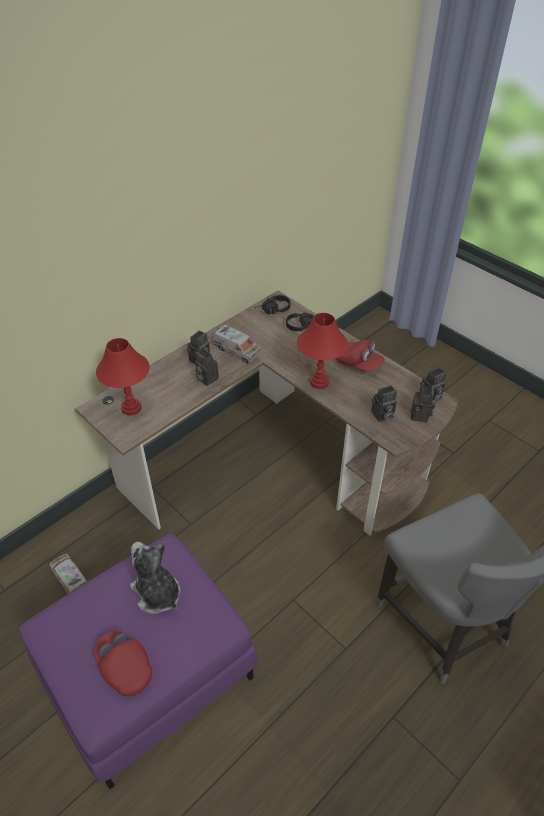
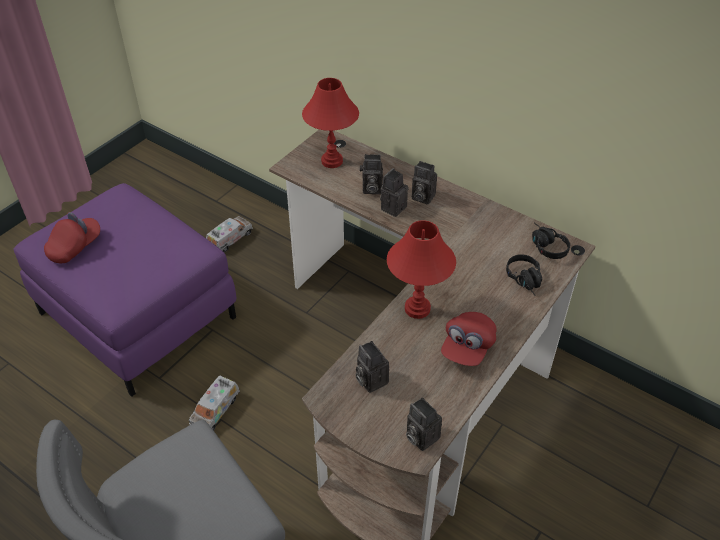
camera: 80 degrees right, 0 degrees up
(157, 593) = (147, 252): plush toy -> none
(237, 350) = (451, 225): toy truck -> toy truck (215, 410)
(420, 416) = (379, 425): camera -> camera (370, 189)

